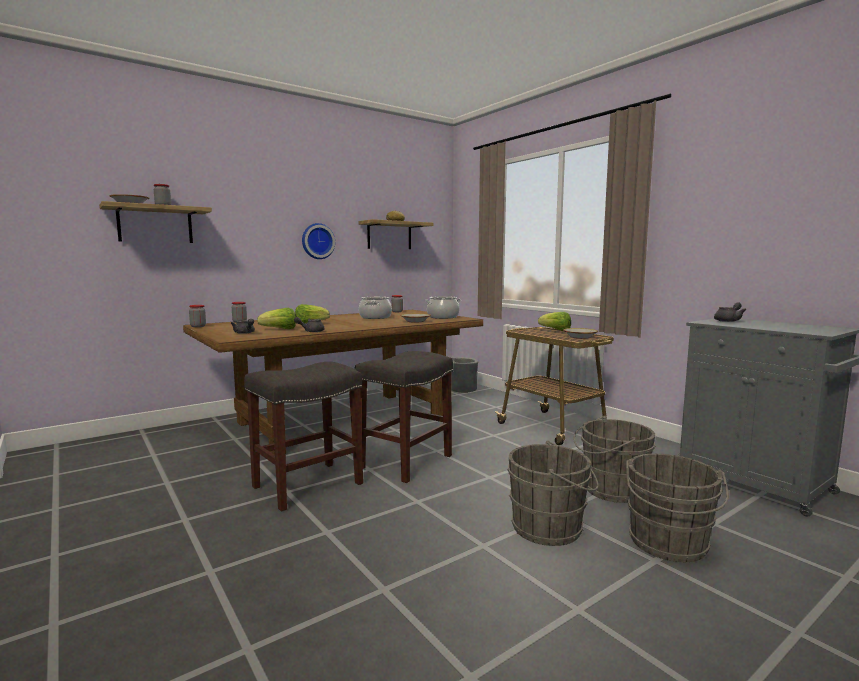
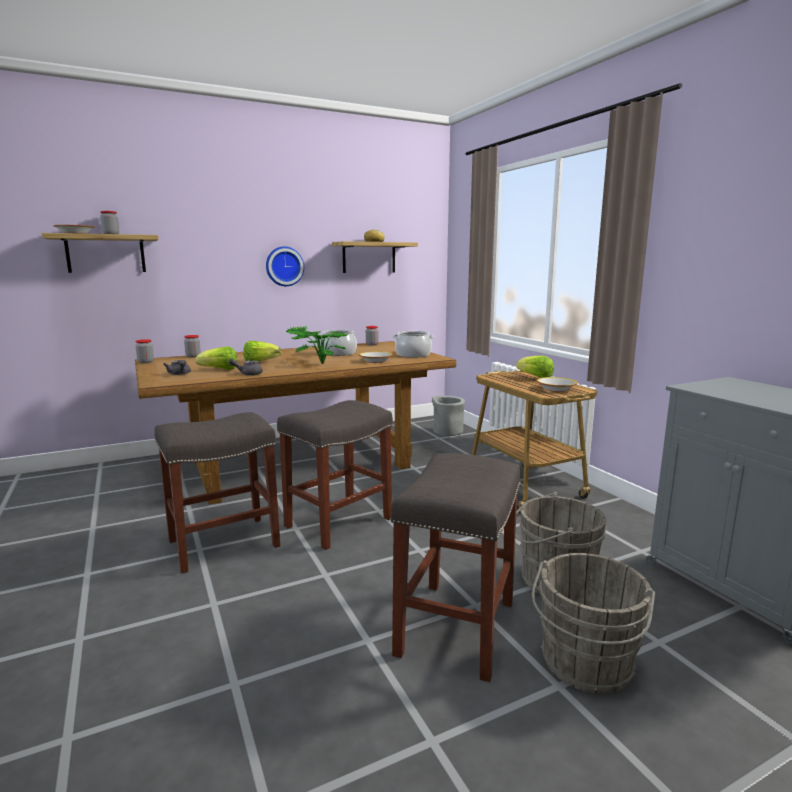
camera: 10 degrees right, 5 degrees up
(366, 324) = (318, 364): none -> potted plant
(551, 528) = (456, 626): grey bucket -> grey stool
(729, 320) = (727, 385): grey teapot -> none

